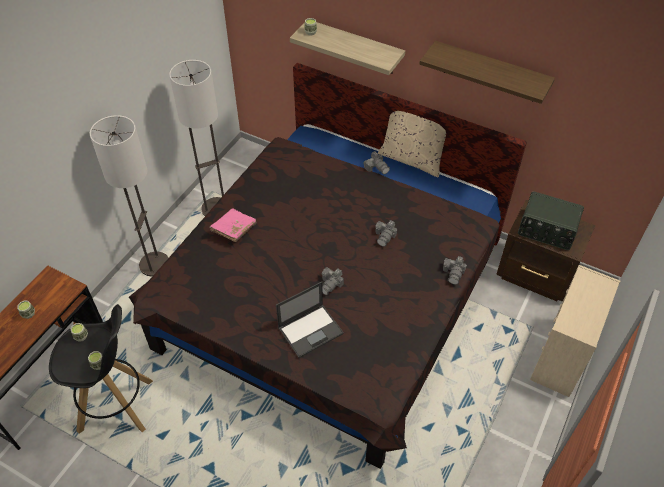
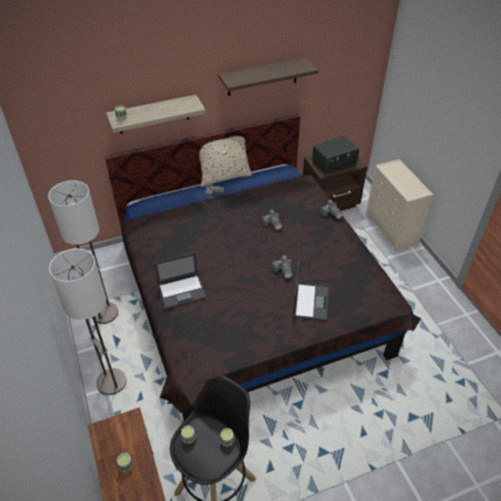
camera: 50 degrees left, 5 degrees down
(234, 230) = (182, 291): pink book -> laptop

